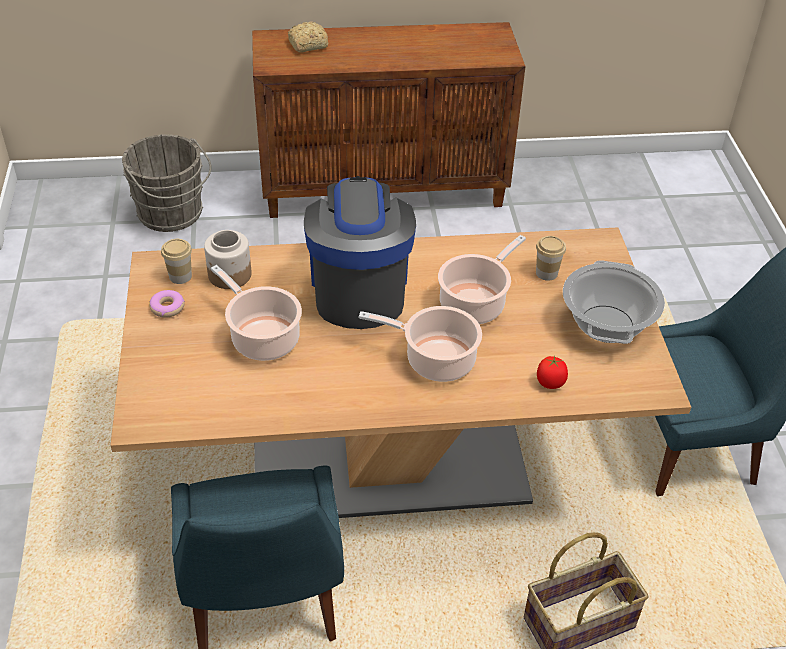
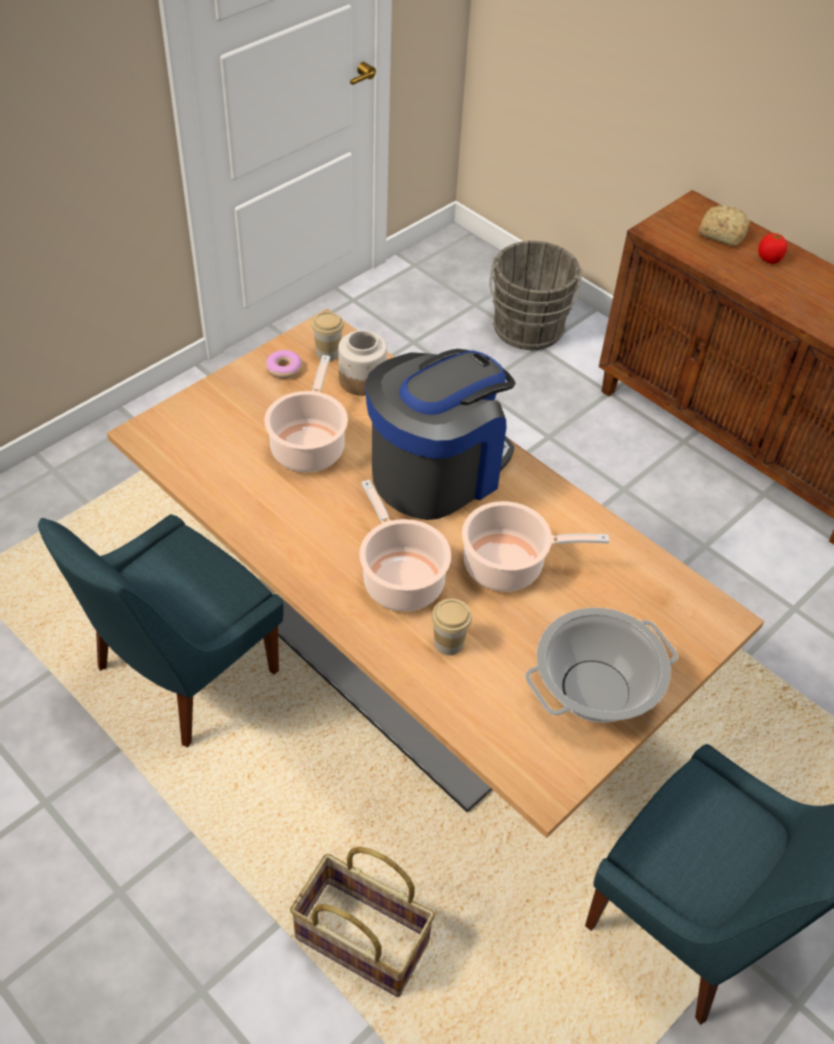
camera: 50 degrees right, 5 degrees up
(546, 273) = (617, 598): cup -> cup (448, 643)
(550, 383) = (459, 686): tomato -> tomato (769, 259)

